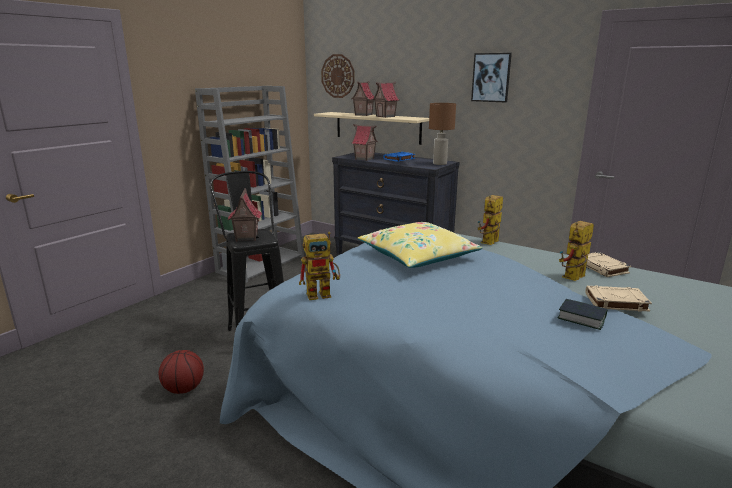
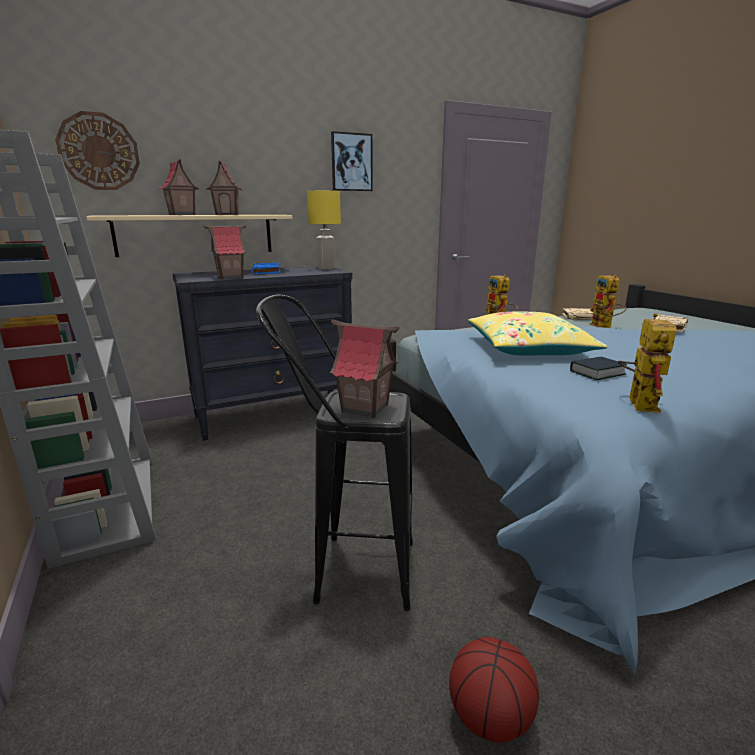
camera: 60 degrees left, 0 degrees up
(439, 164) = (326, 268): brown table lamp -> yellow table lamp
(581, 318) = (699, 339): book -> book (597, 373)

